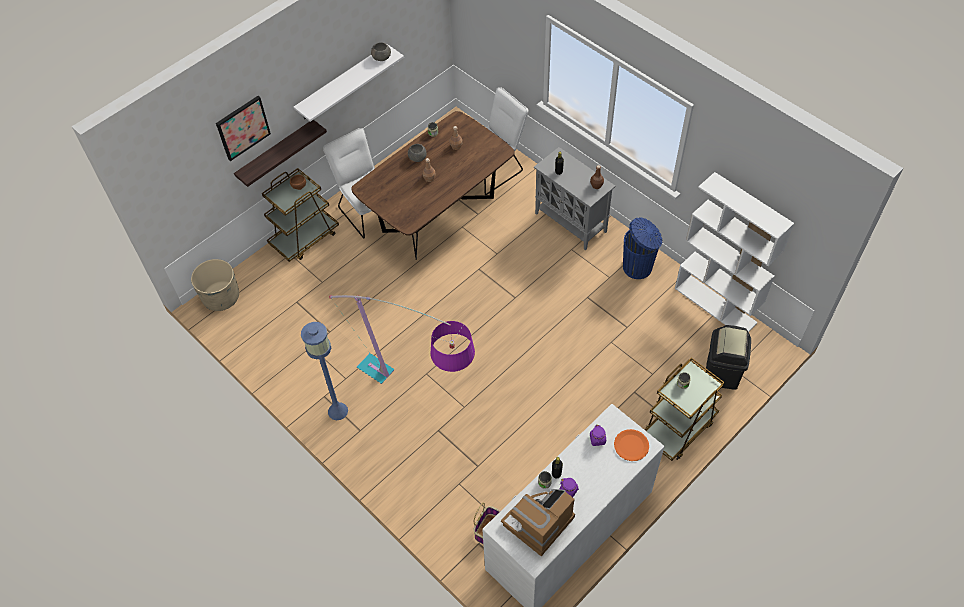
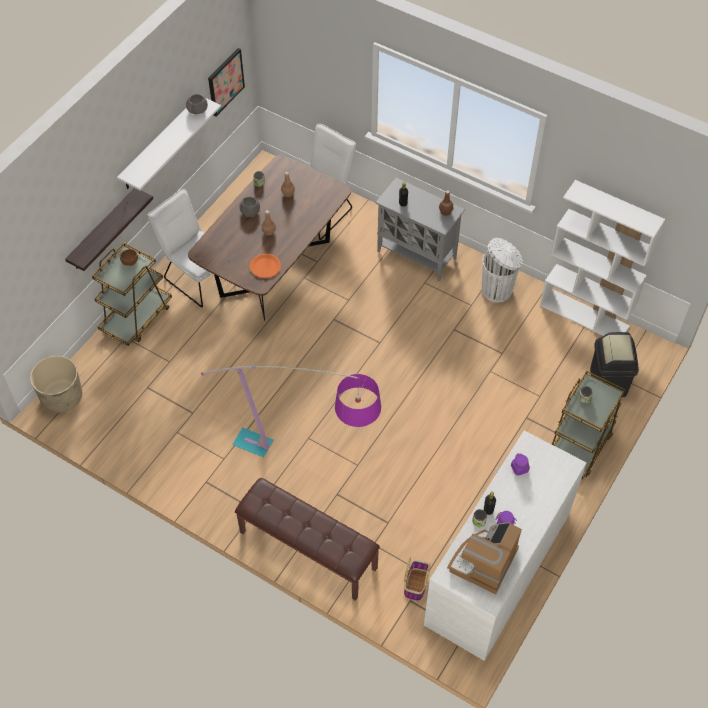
camera: 15 degrees left, 0 degrees up
(242, 127) = (72, 208): picture -> picture (225, 81)
(337, 411) = (225, 494): blue floor lamp -> none
(397, 477) = (307, 550): none -> brown bench
(631, 445) = (554, 468): orange plate -> orange plate (265, 266)
(638, 267) = (497, 290): blue trash can -> white trash can

